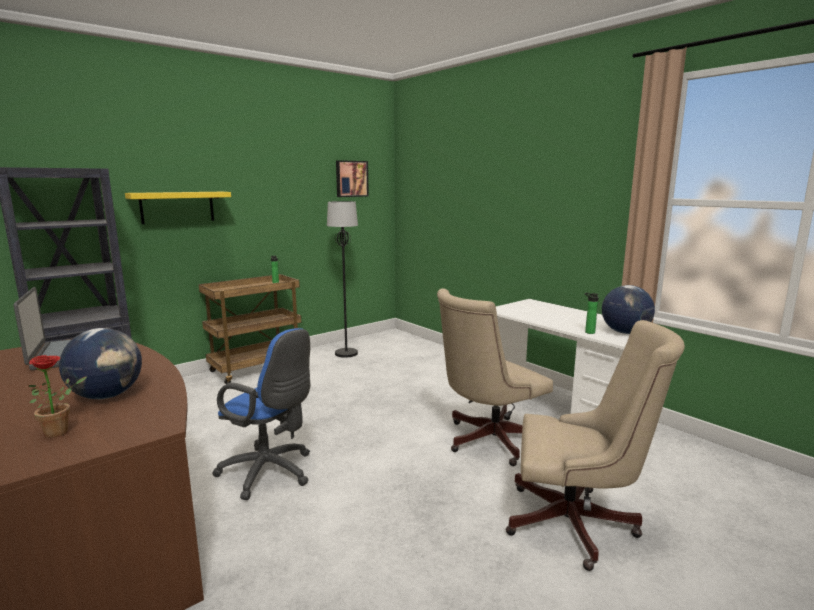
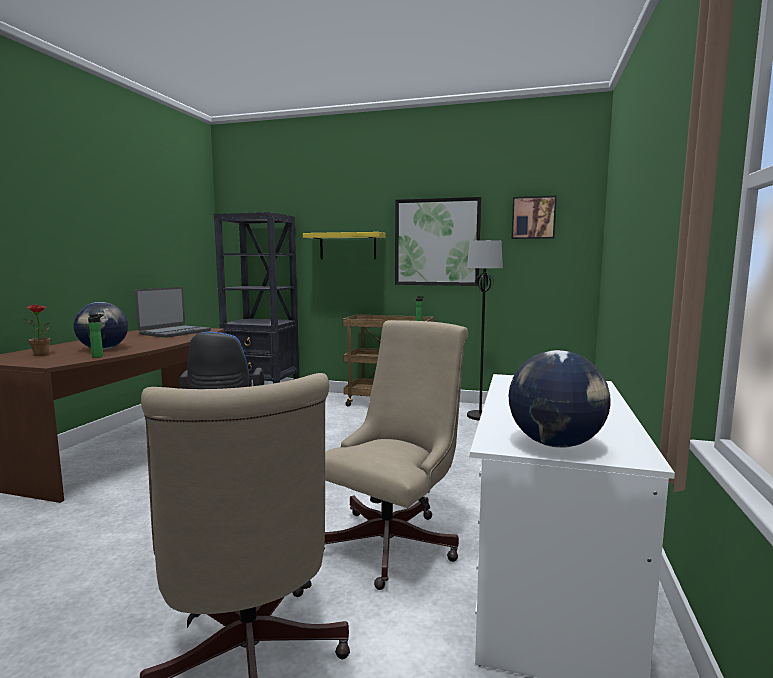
camera: 55 degrees right, 5 degrees down
(275, 201) = (437, 242): none -> picture
(487, 441) = (395, 541): beige office chair -> beige office chair turned 105 degrees clockwise
(588, 332) = (503, 424): bottle -> bottle (99, 356)

